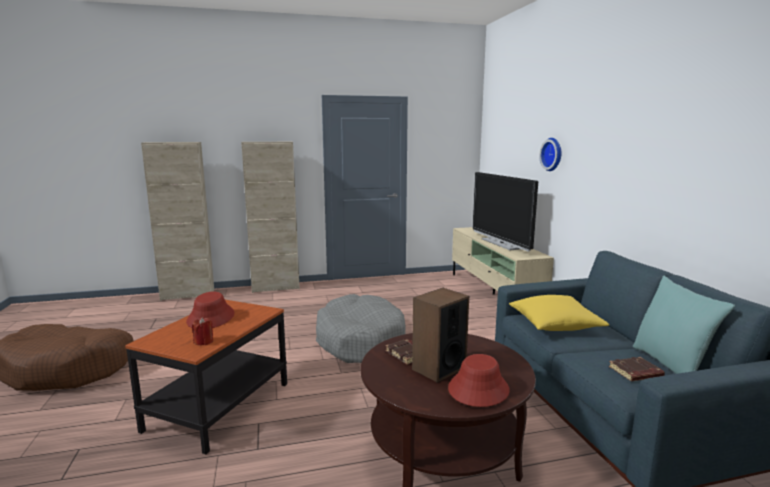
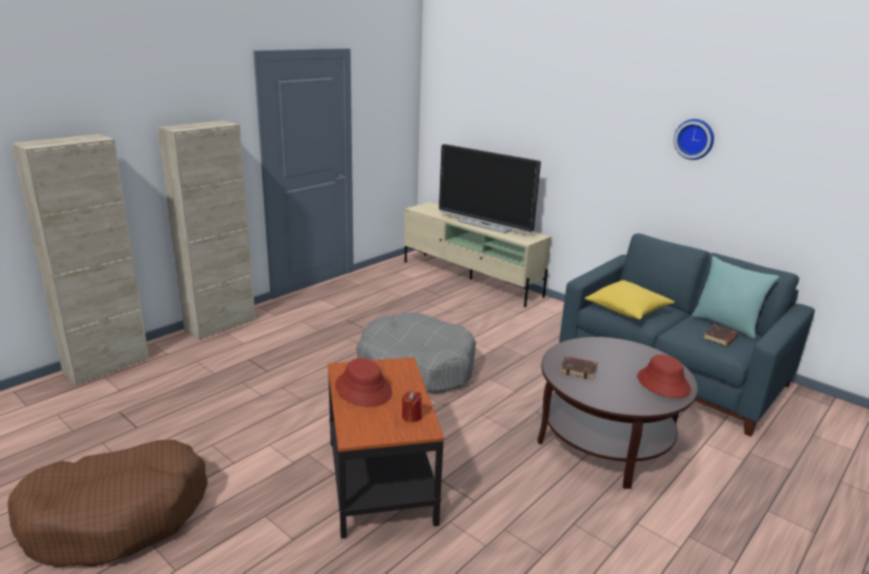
camera: 35 degrees left, 10 degrees up
(438, 368) = (616, 375): speaker -> none
(553, 154) = (547, 131): wall clock -> wall clock (695, 139)

